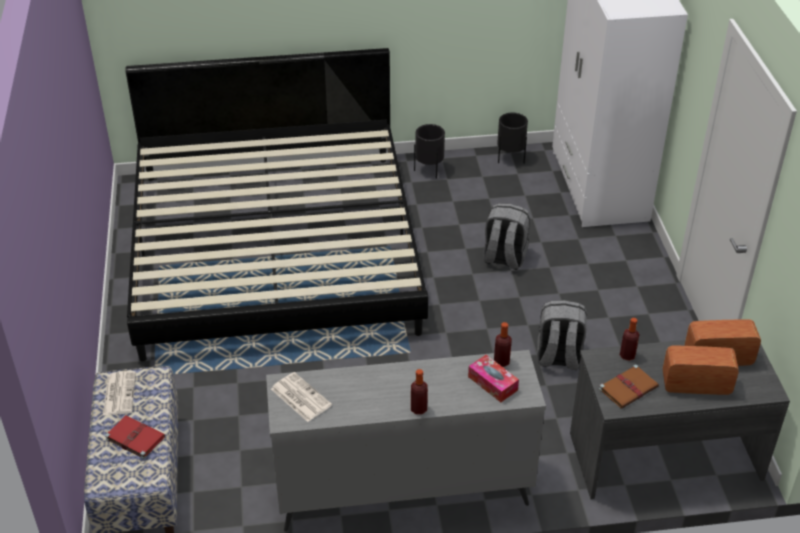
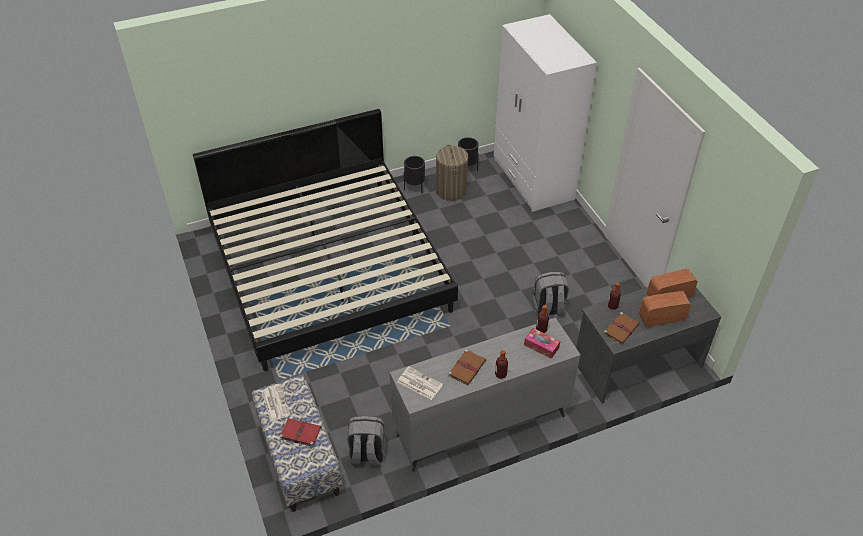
camera: 15 degrees left, 5 degrees up
(375, 390) = (467, 368): none -> brown book
(478, 182) = (451, 191): none -> laundry basket
(504, 258) = (488, 244): grey backpack -> grey backpack (367, 454)

